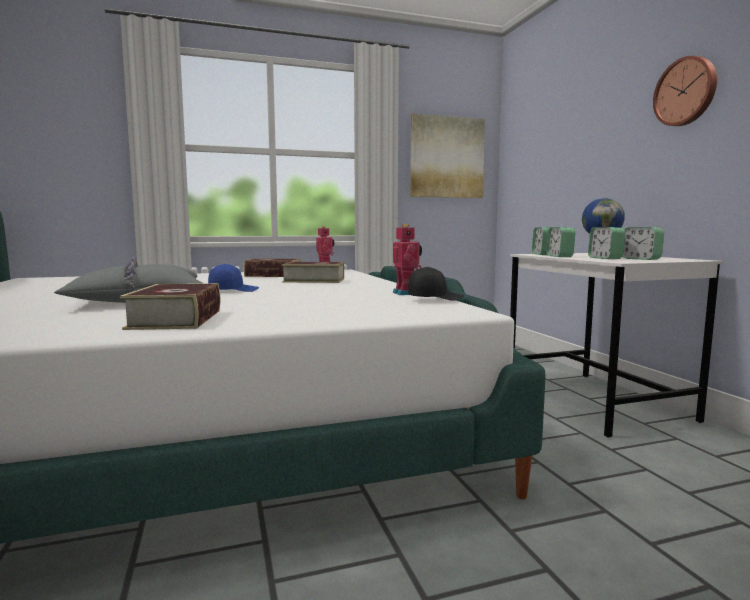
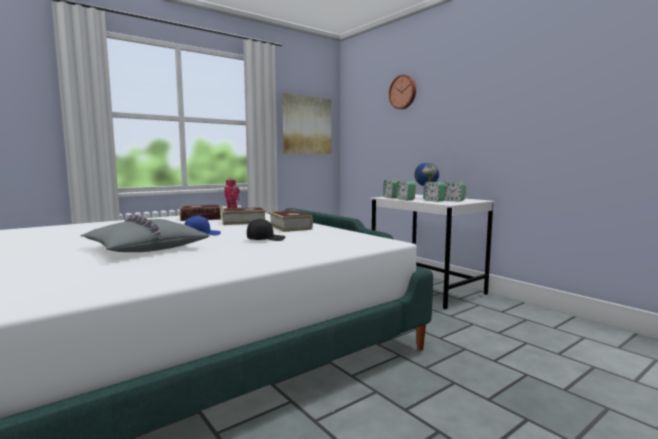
camera: 20 degrees left, 0 degrees up
(176, 319) = (217, 262): book -> book (290, 227)
(406, 293) = (328, 230): toy robot -> none
(435, 298) = (355, 233): black cap -> black cap (266, 239)
(686, 92) = (469, 100): wall clock -> wall clock (403, 92)

